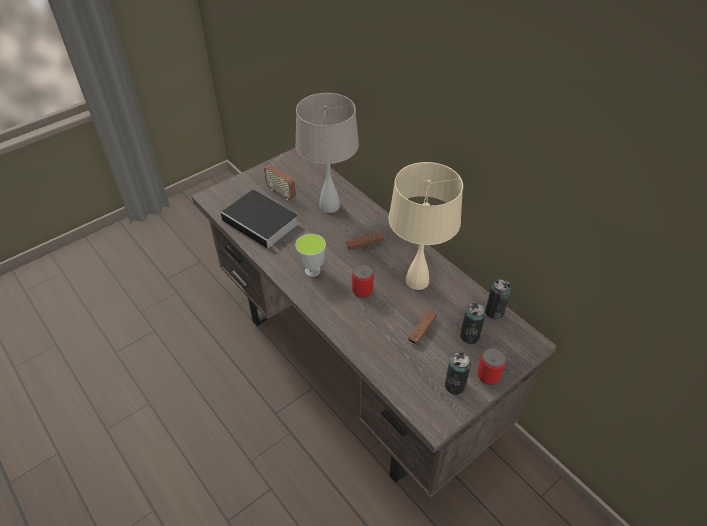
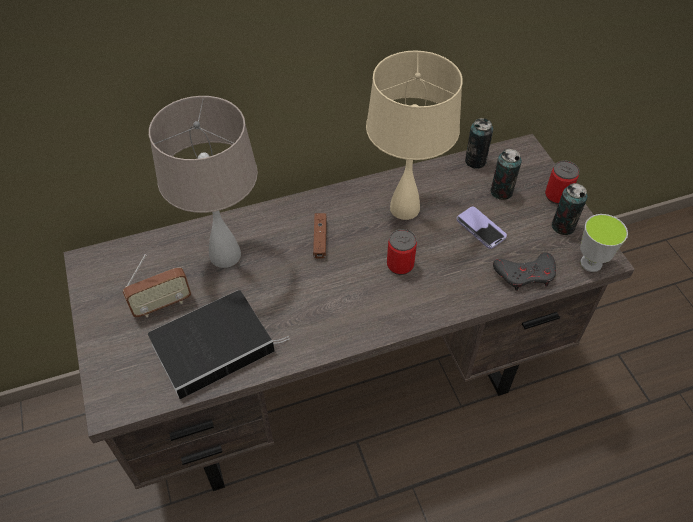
camera: 70 degrees left, 5 degrees up
(312, 271) = (342, 308): cup -> cup (591, 263)
(390, 368) = (525, 274): none -> grey game controller
(422, 330) = (481, 228): brown game controller -> phone

